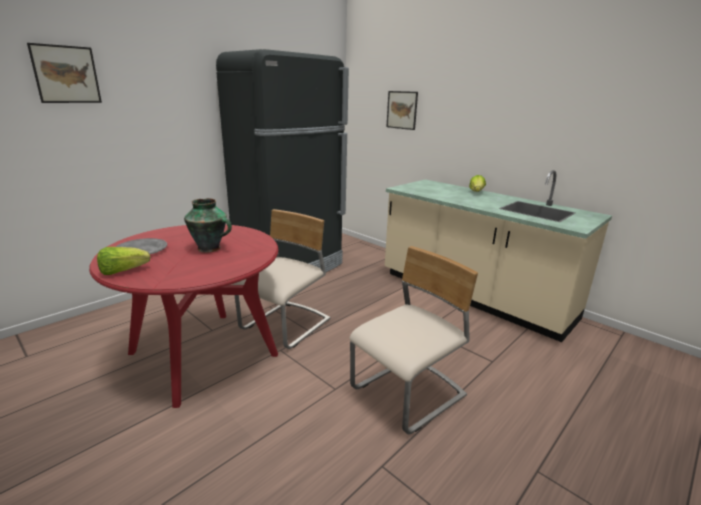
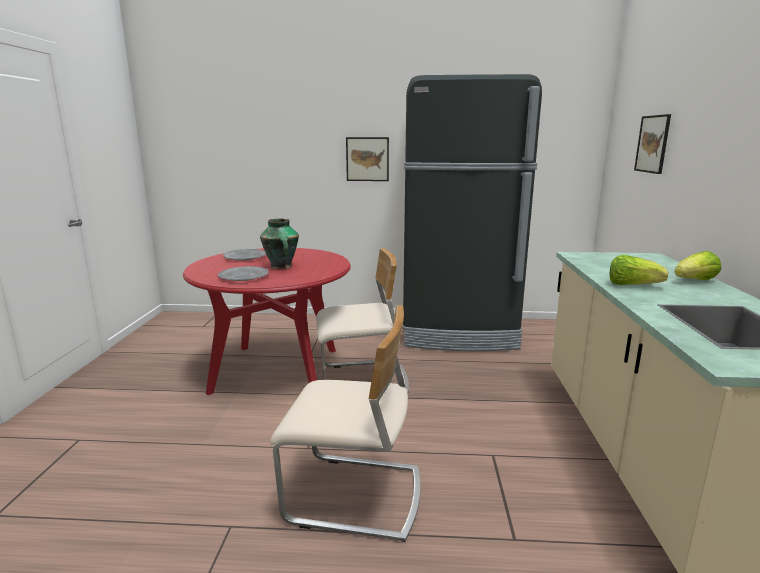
camera: 50 degrees right, 5 degrees down
(66, 74) = (277, 114): picture -> picture (367, 159)
(123, 271) = (205, 265): lettuce -> lettuce (632, 285)
(204, 268) = (244, 277): none -> grey plate

